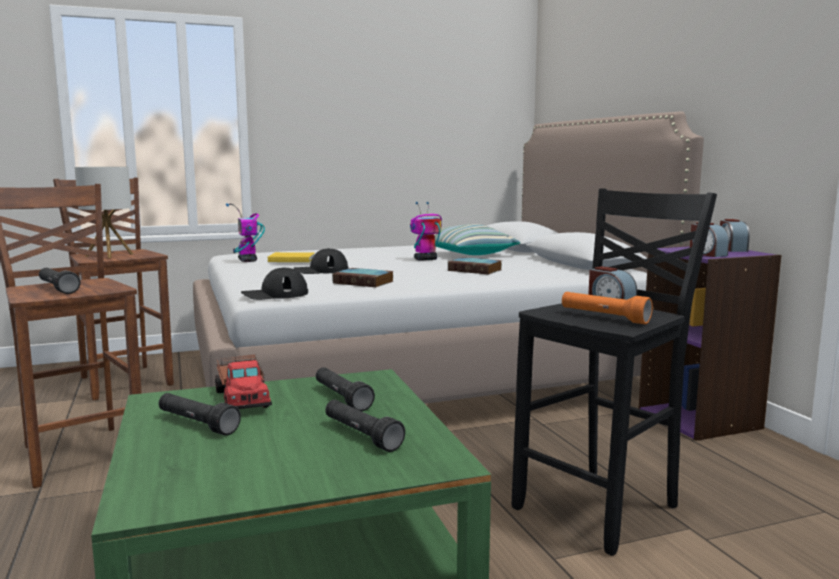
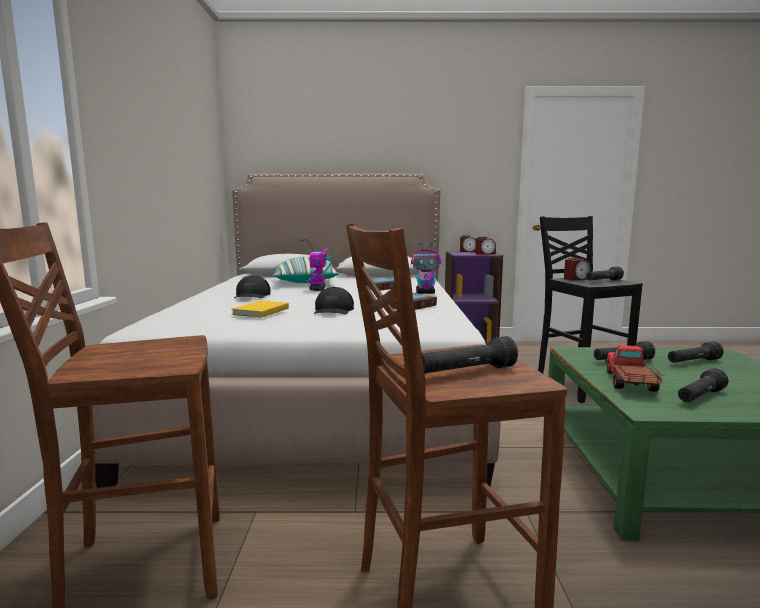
camera: 70 degrees left, 0 degrees up
(109, 255) = (136, 358): table lamp -> none
(243, 397) = (629, 383): toy truck -> toy truck turned 75 degrees counterclockwise
(247, 261) = (223, 324): toy robot -> toy robot (425, 293)
(275, 294) = (449, 325): black cap -> black cap (252, 295)
(604, 317) = (603, 281): orange flashlight -> black flashlight

